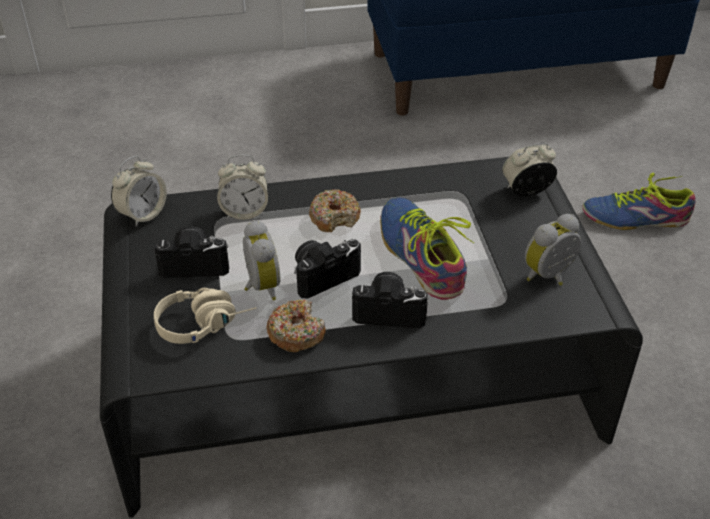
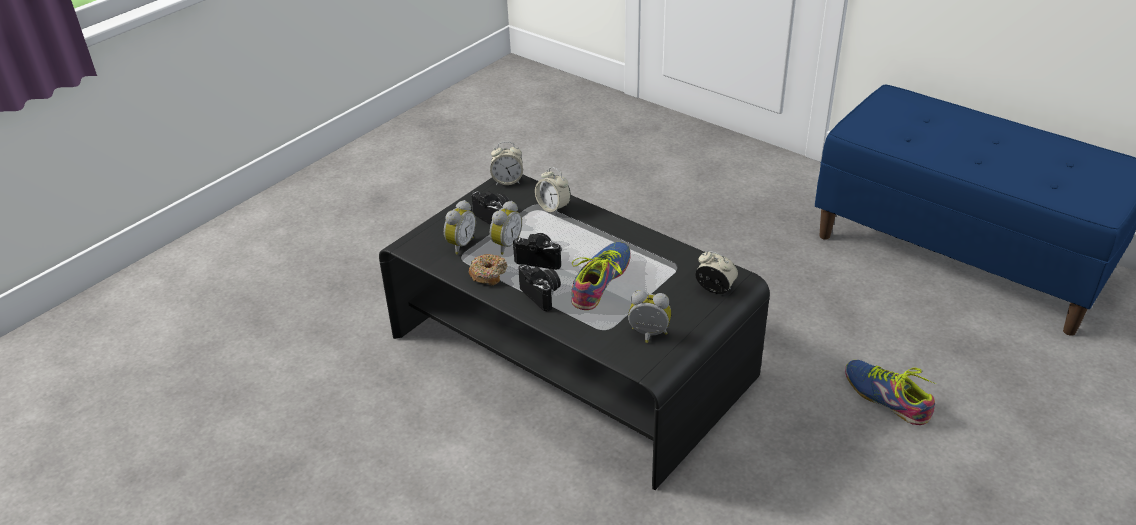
camera: 50 degrees right, 5 degrees down
(206, 323) = (460, 244): beige headphones -> alarm clock
(335, 217) = (590, 237): donut -> none

